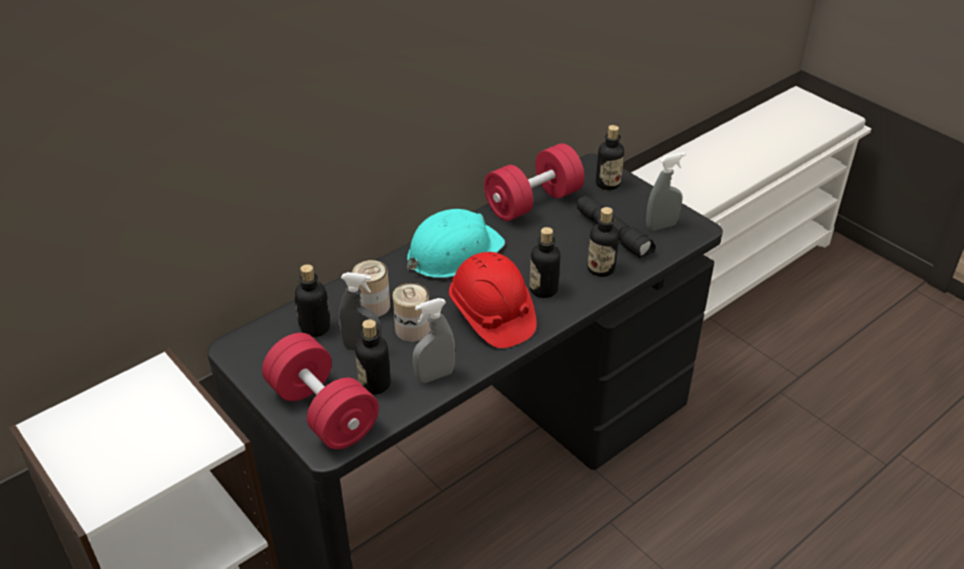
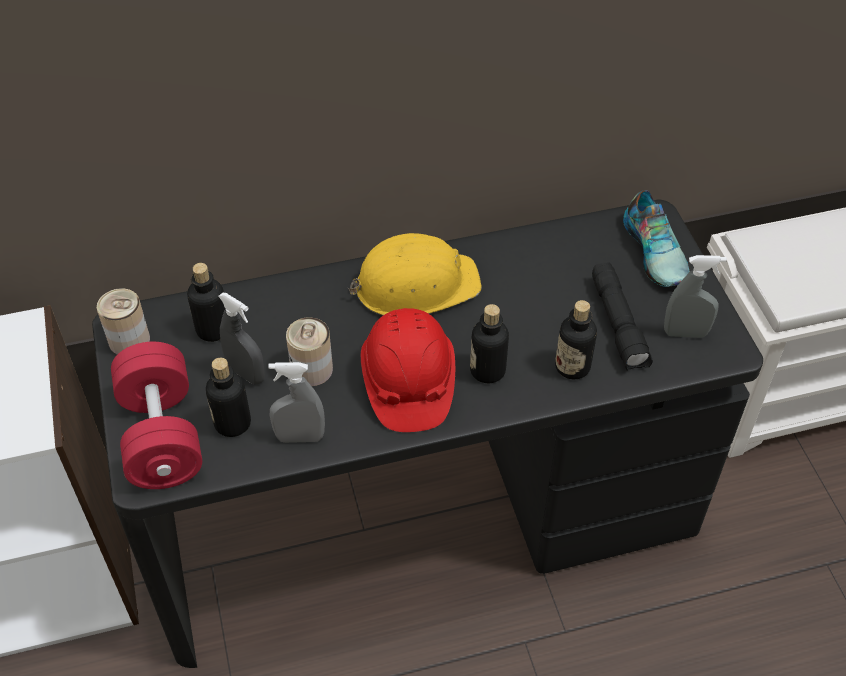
camera: 25 degrees right, 10 degrees up
(373, 306) = (288, 324): can -> can (129, 340)
(453, 252) = (415, 285): turquoise hard hat -> yellow hard hat
(533, 202) = (549, 247): red dumbbell -> none
(608, 184) = (656, 250): bottle -> shoe

